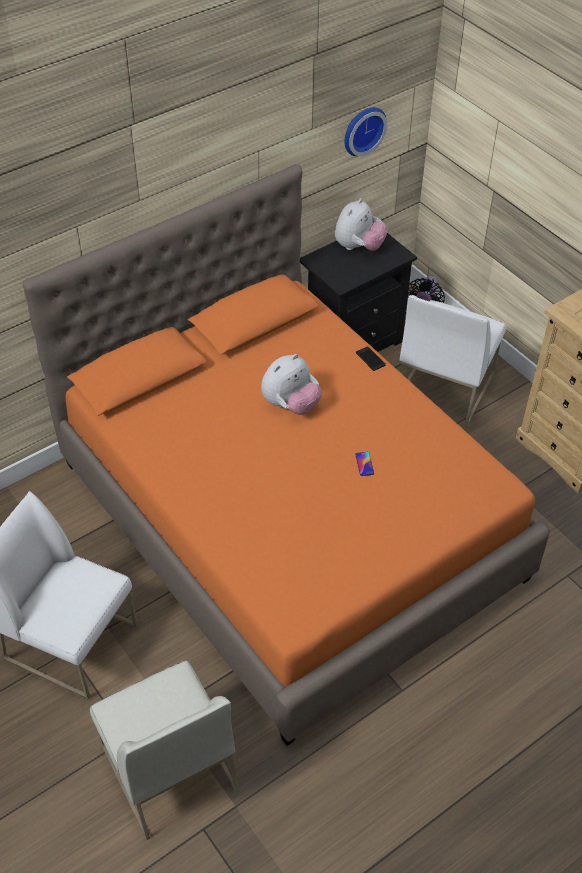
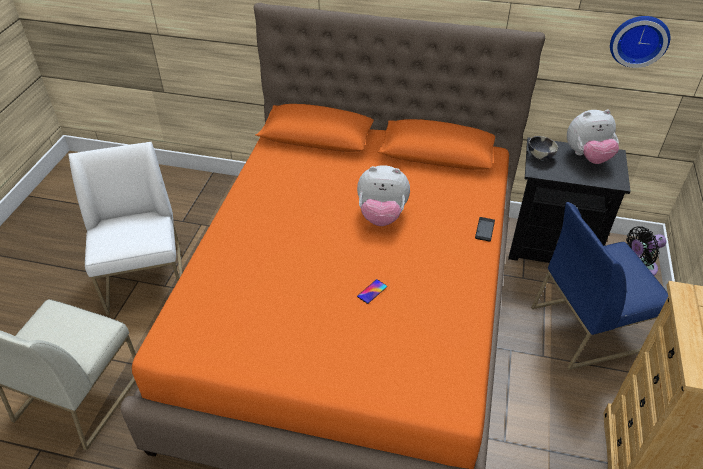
camera: 50 degrees right, 5 degrees down
(328, 269) = (540, 156): none -> bowl
(444, 387) = (588, 327): white chair -> blue chair

